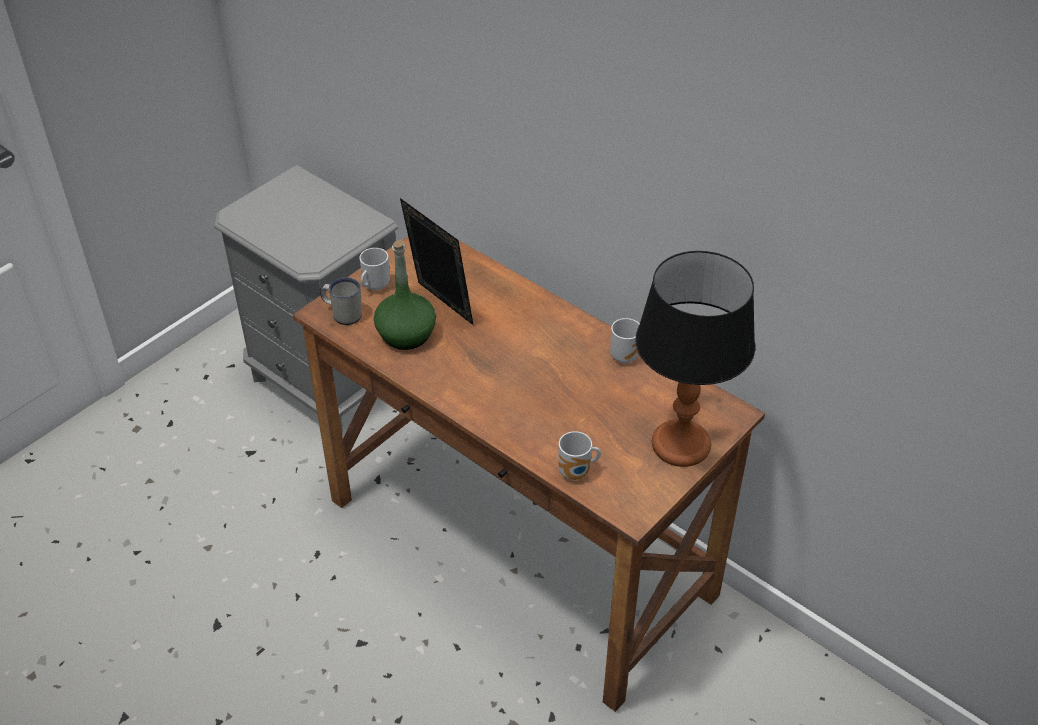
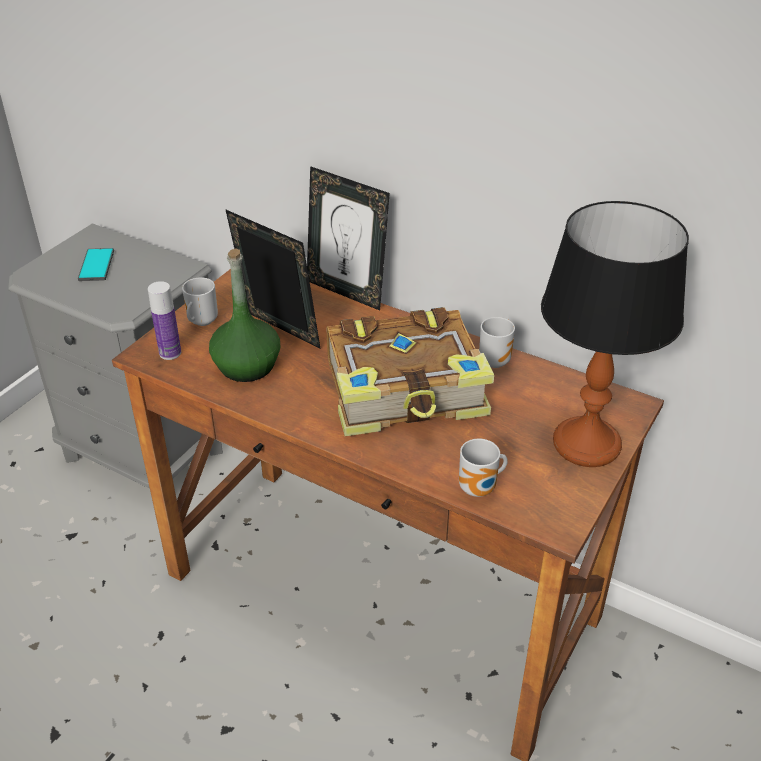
camera: 10 degrees left, 5 degrees down
(294, 211) = (96, 265): none -> phone
(343, 314) = (170, 353): white mug -> bottle
(510, 270) = (347, 291): none -> picture frame
(539, 376) = (407, 391): none -> book

